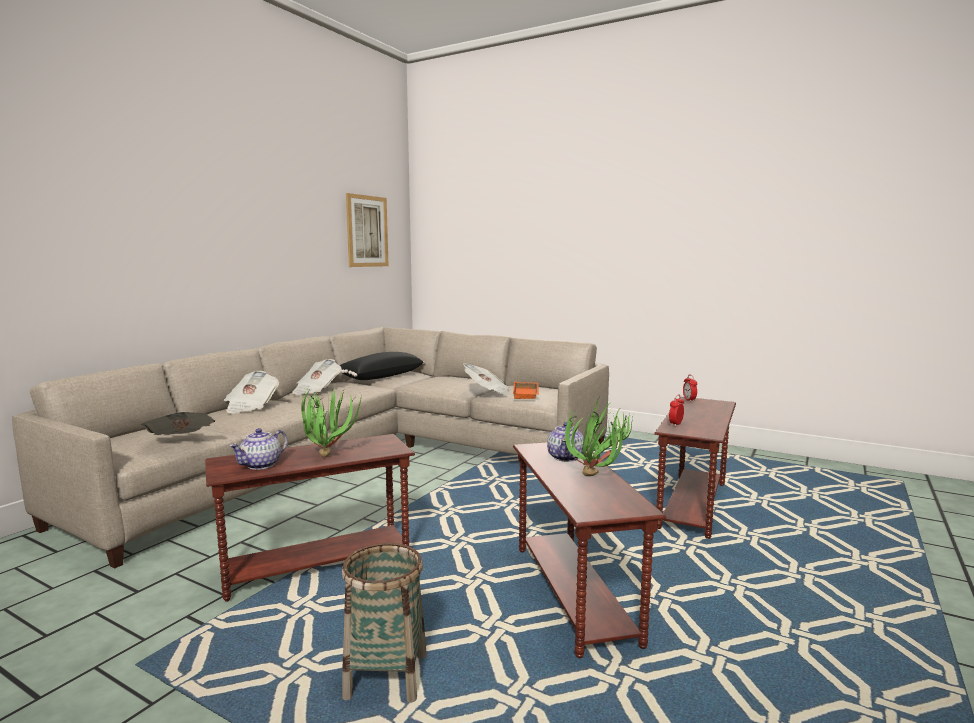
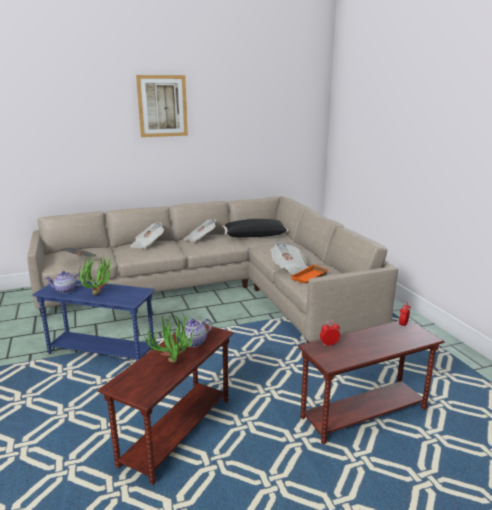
camera: 40 degrees right, 10 degrees up
(317, 566) = (101, 352): brown side table -> blue side table
(367, 231) = (280, 122): picture -> picture (162, 106)
(386, 676) = (42, 423): basket -> none

